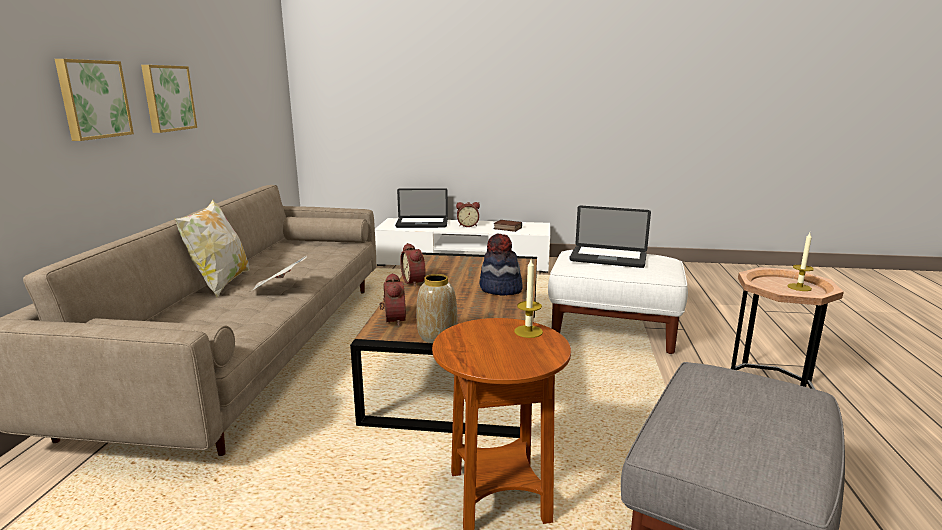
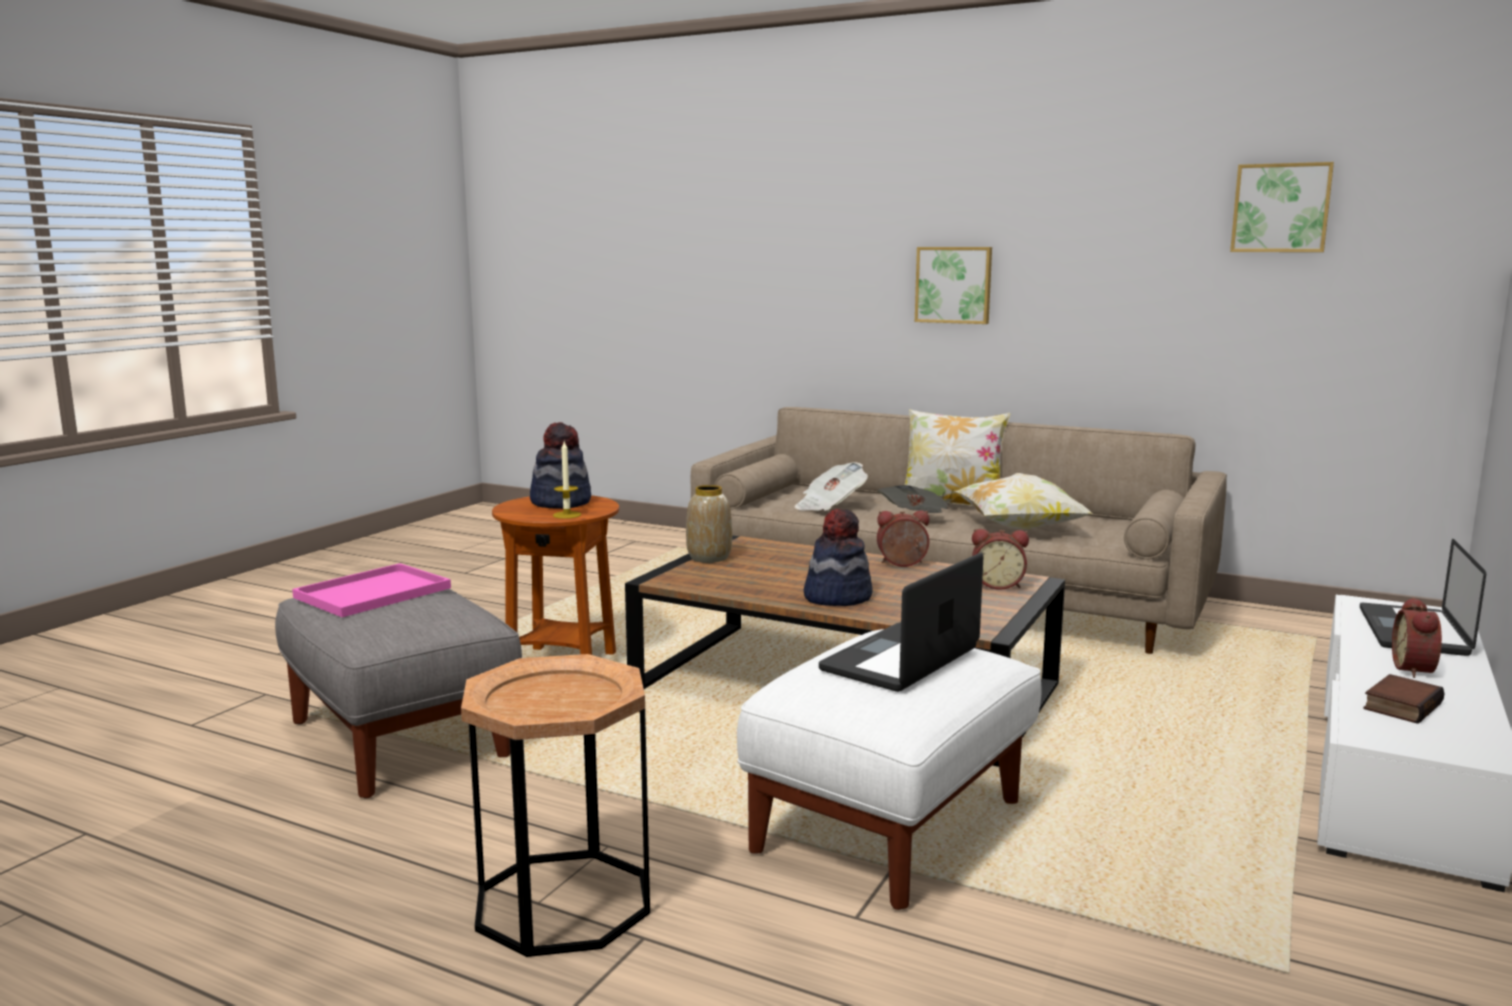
camera: 110 degrees right, 5 degrees down
(167, 98) = (1073, 289): picture -> picture (1281, 208)
(226, 320) = (829, 506): none -> newspaper
(302, 264) = (1019, 529): none -> pillow
(392, 320) = (773, 548): alarm clock -> alarm clock (997, 585)
(480, 347) = (561, 502): none -> hat
(744, 432) = (371, 593): none -> pink tray
(799, 287) = (540, 705): candle -> none

